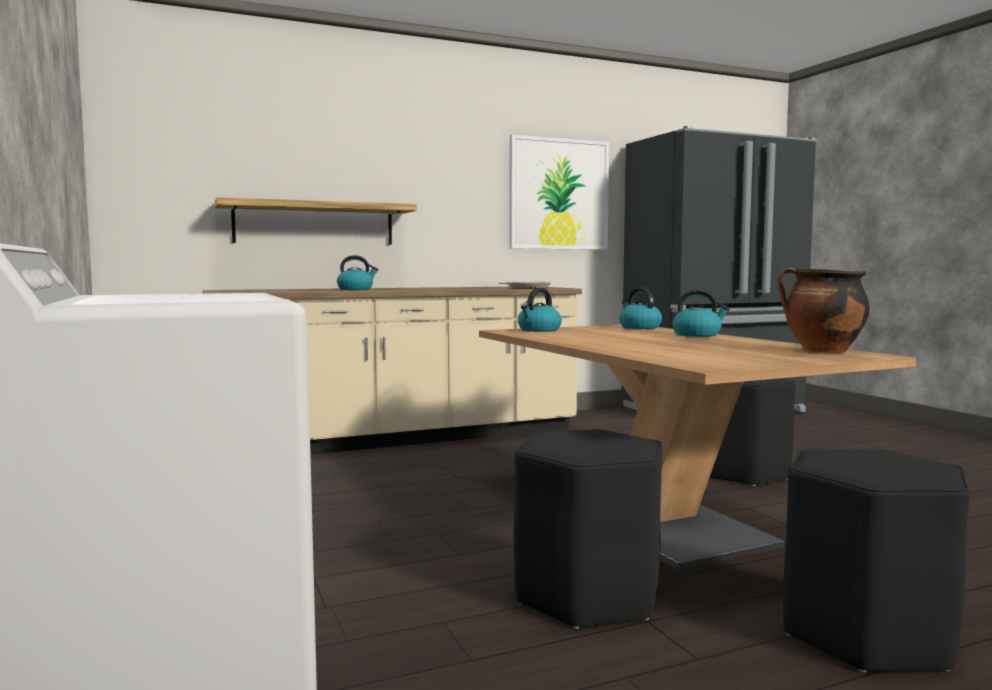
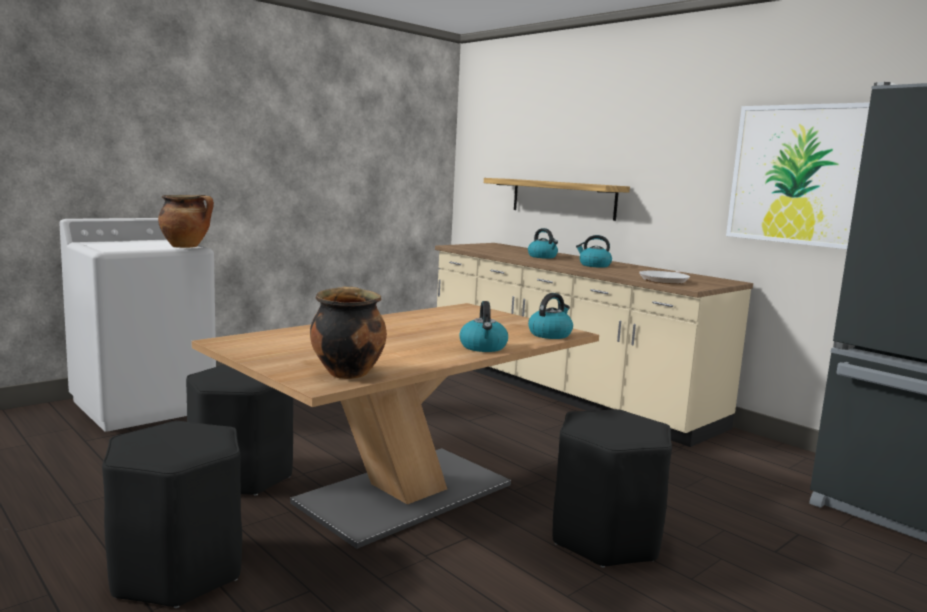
camera: 70 degrees right, 5 degrees up
(241, 293) = (186, 246): none -> cooking pot
(539, 330) = (479, 313): kettle -> kettle (594, 265)

